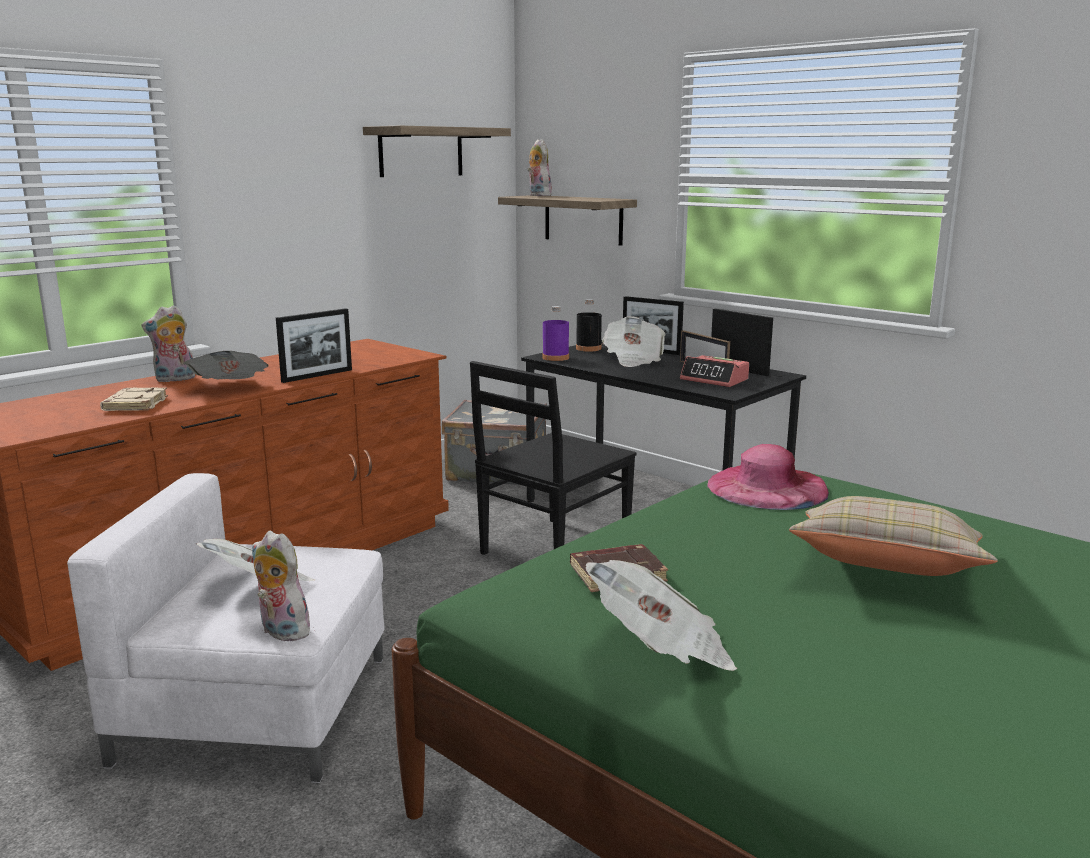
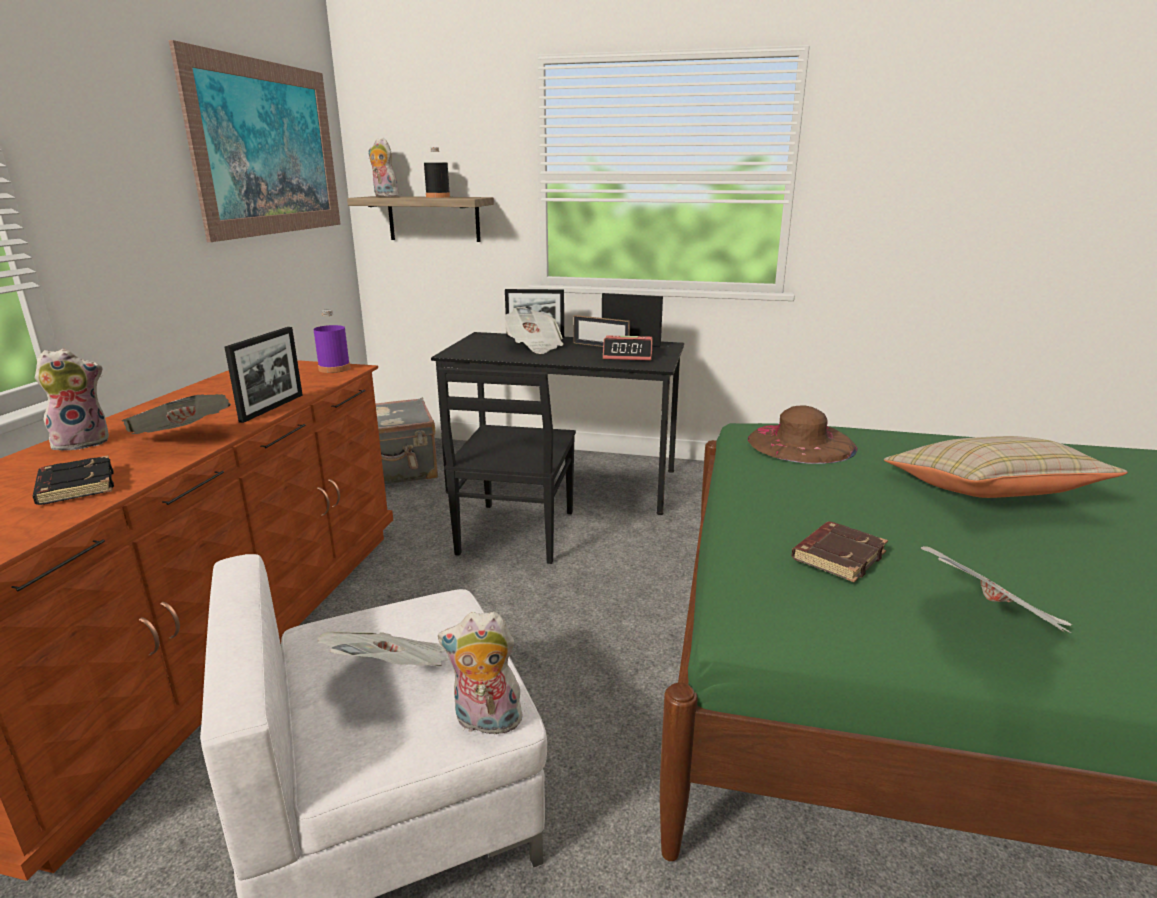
camera: 30 degrees left, 5 degrees up
(135, 404) = (75, 486): beige book -> black book
(174, 379) = (83, 442): plush toy -> plush toy turned 150 degrees counterclockwise
(421, 152) = (268, 149): shelf -> picture
(555, 358) = (464, 354): purple bottle -> purple bottle (334, 368)
(588, 348) = (479, 341): black bottle -> black bottle (438, 197)
(767, 487) = (801, 443): pink hat -> brown hat

